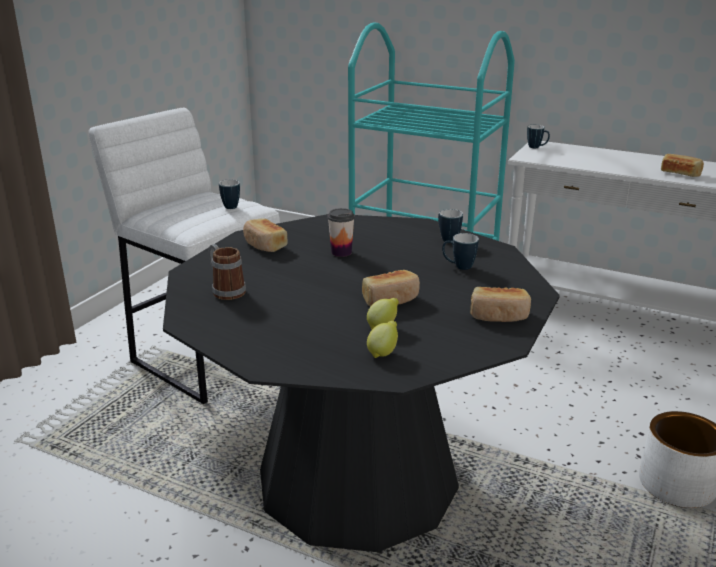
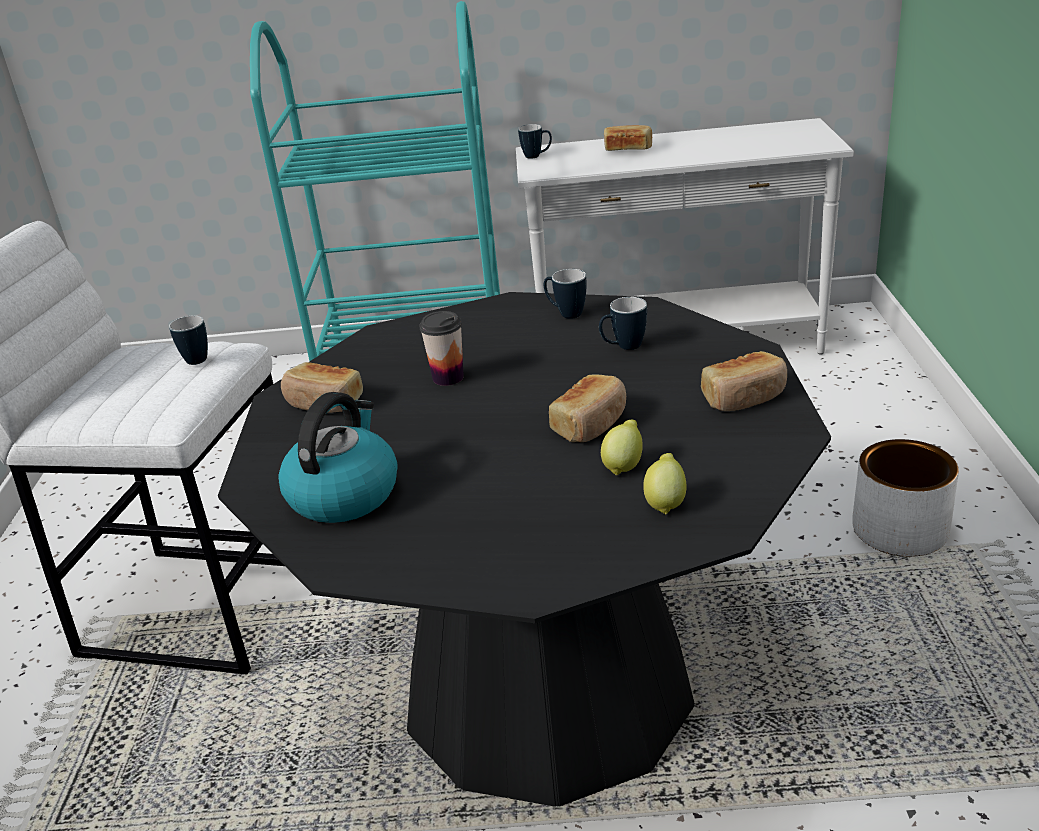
camera: 25 degrees left, 5 degrees up
(225, 290) = (344, 493): mug -> kettle
(680, 173) = (735, 148): bread -> bread (628, 149)

